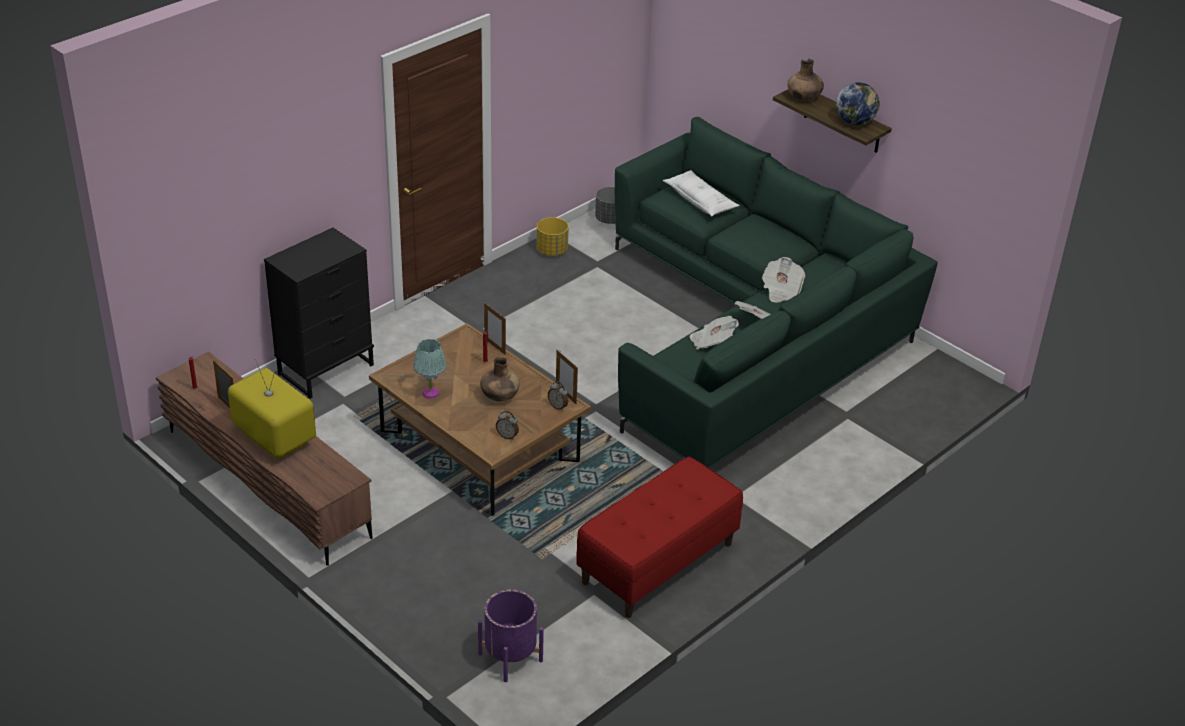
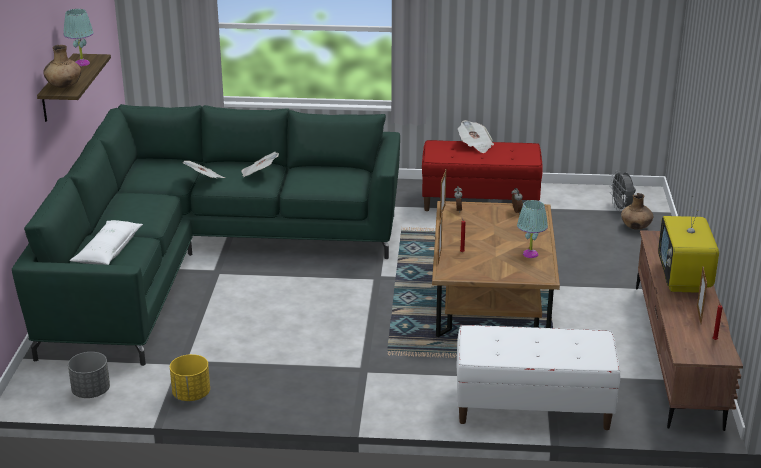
camera: 130 degrees left, 10 degrees down
(326, 369) = (532, 408): black dresser -> white bench
(500, 397) = (486, 231): brown vase -> brown vase (636, 227)
(510, 657) = (621, 209): purple planter -> grey fan
(712, 342) = (309, 178): newspaper -> newspaper (475, 146)
(855, 122) = (81, 63): globe -> turquoise table lamp

